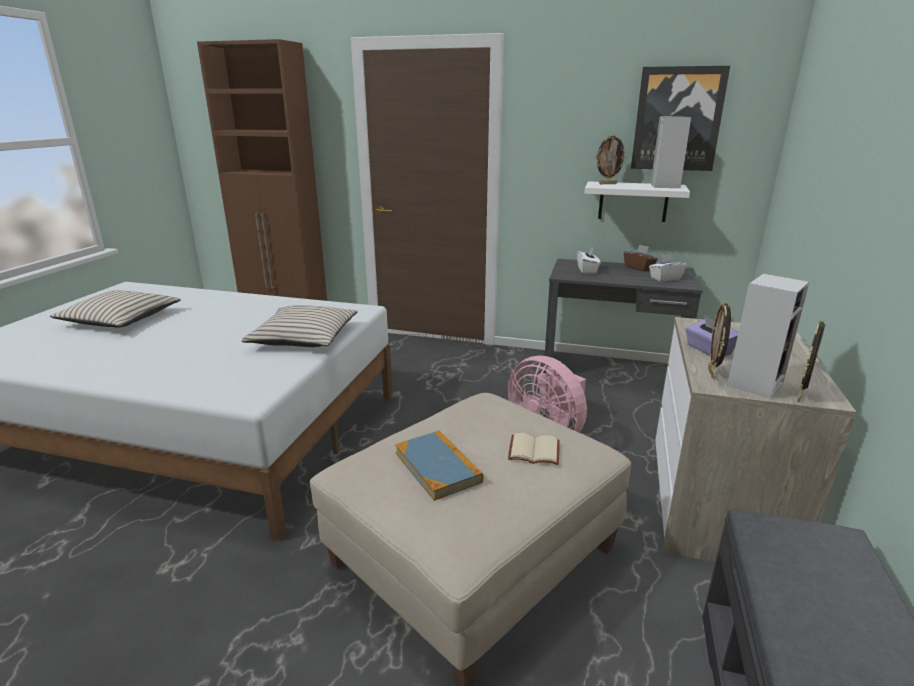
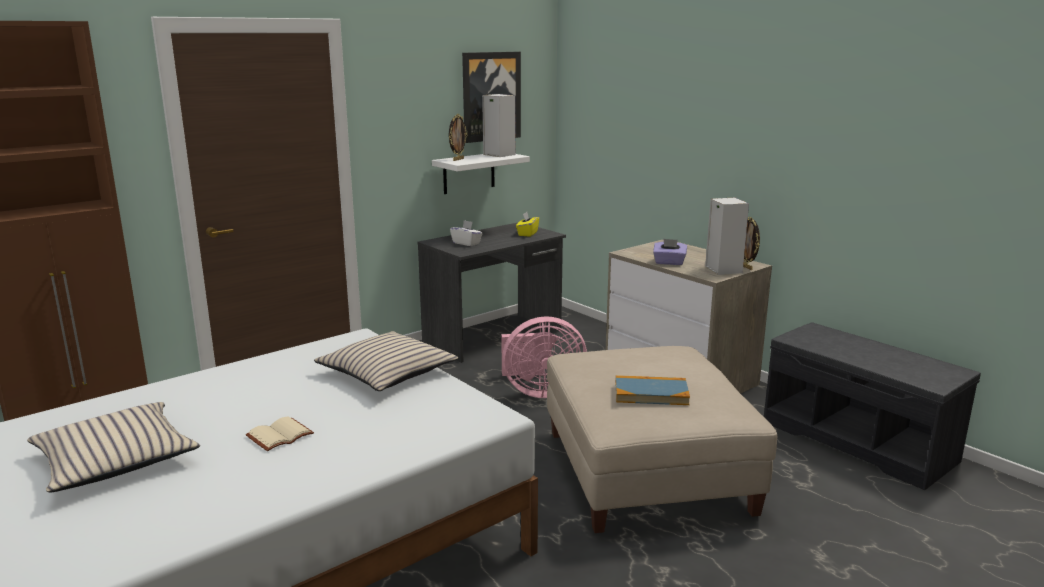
camera: 55 degrees left, 5 degrees down
(535, 450) = (663, 362): beige book -> beige book (280, 435)
(639, 268) = (492, 231): brown tissue box -> none
(665, 278) = (527, 233): white tissue box -> yellow tissue box
(712, 373) = (700, 272): picture frame -> none

